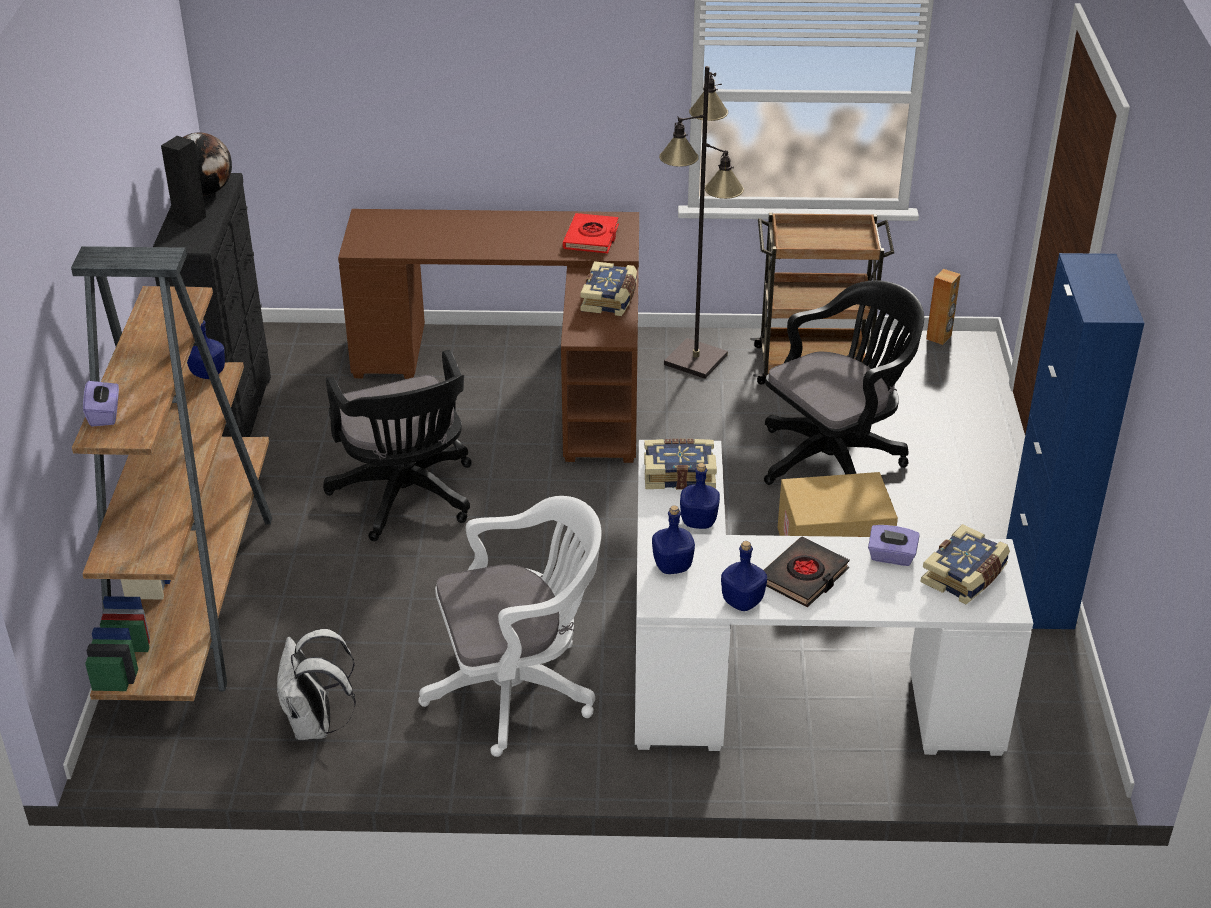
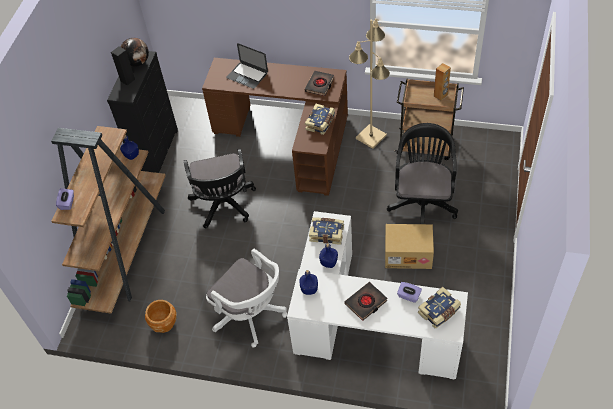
camera: 15 degrees right, 15 degrees up
(316, 725) = (164, 323): white backpack -> brown planter
(432, 232) = (247, 75): none -> laptop
(519, 689) = (251, 316): white office chair -> white office chair turned 45 degrees clockwise
(591, 238) = (320, 85): red book -> black book
(696, 360) = (371, 137): black floor lamp -> beige floor lamp
(741, 601) = (334, 313): blue bottle -> none
(836, 458) = (422, 202): black office chair -> black office chair turned 60 degrees counterclockwise
(939, 337) = (491, 133): brown speaker -> brown speaker (440, 95)
(1038, 589) = (497, 289): blue cabinet -> none

